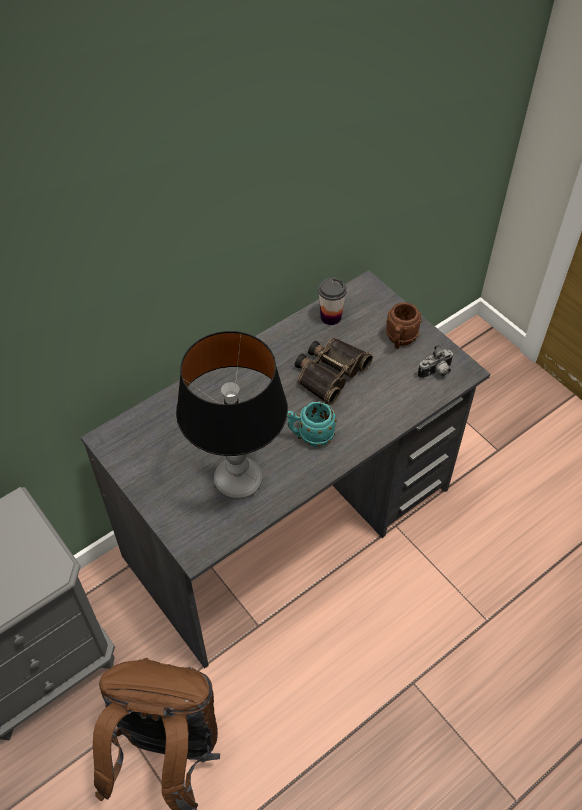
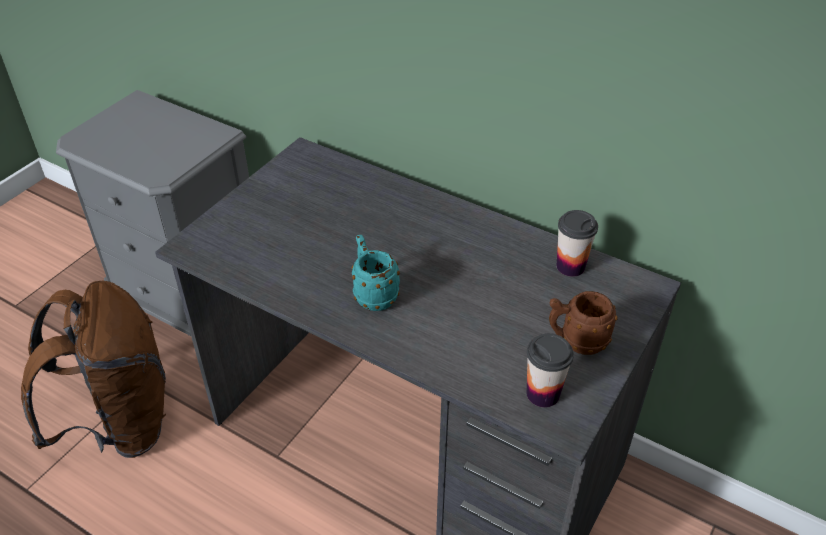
camera: 70 degrees right, 10 degrees down
(238, 480) = (287, 252): table lamp -> none
(329, 372) = (479, 287): binoculars -> none
(436, 373) = (543, 394): camera -> cup

